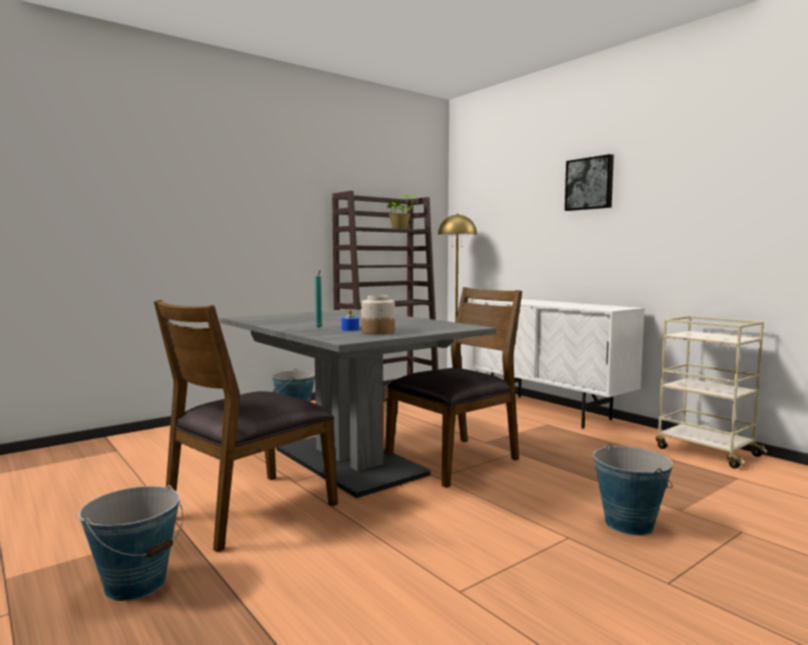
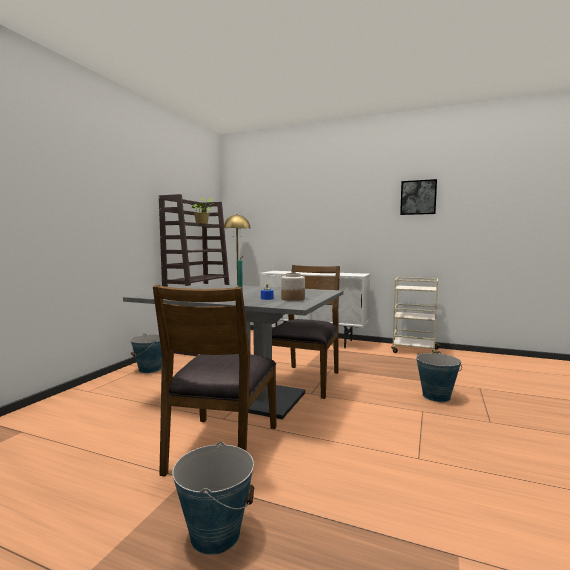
camera: 30 degrees left, 0 degrees up
(590, 183) = (331, 199): picture -> picture (418, 197)

